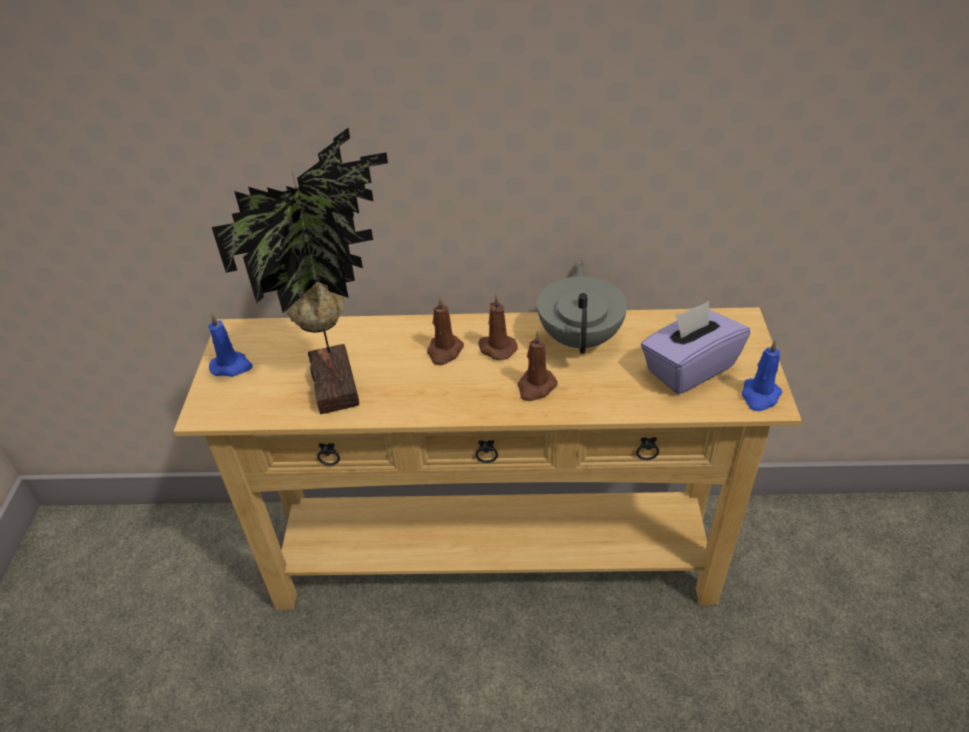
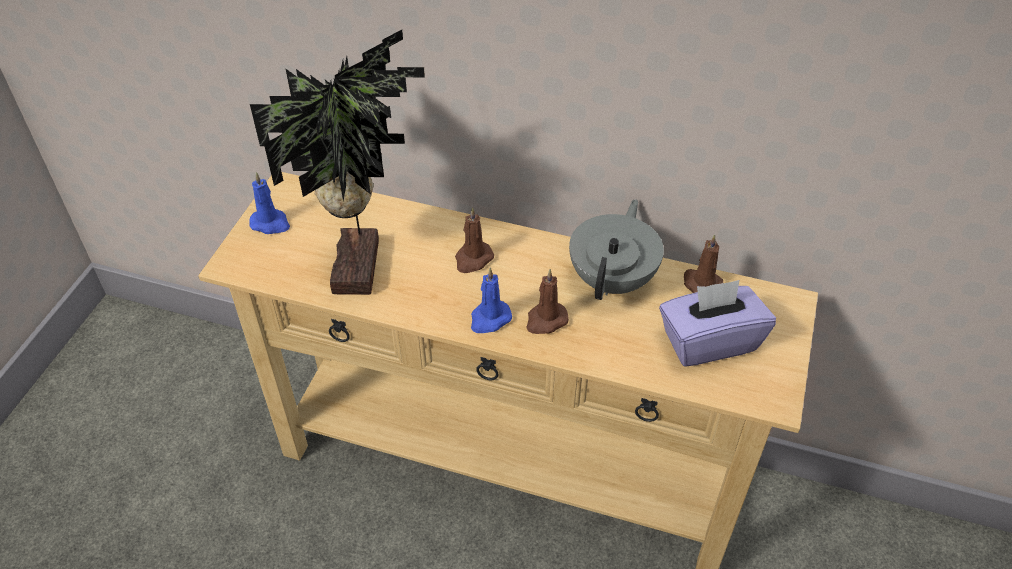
camera: 15 degrees right, 5 degrees up
(496, 348) = (525, 268): brown candle -> brown candle (701, 284)
(760, 396) = (768, 391): blue candle -> blue candle (489, 319)

